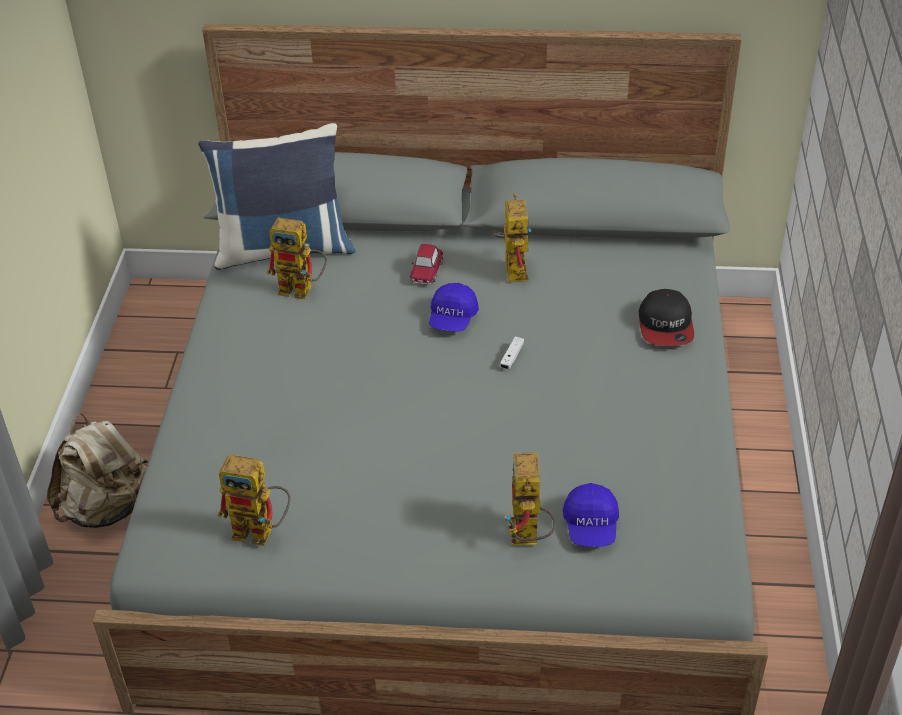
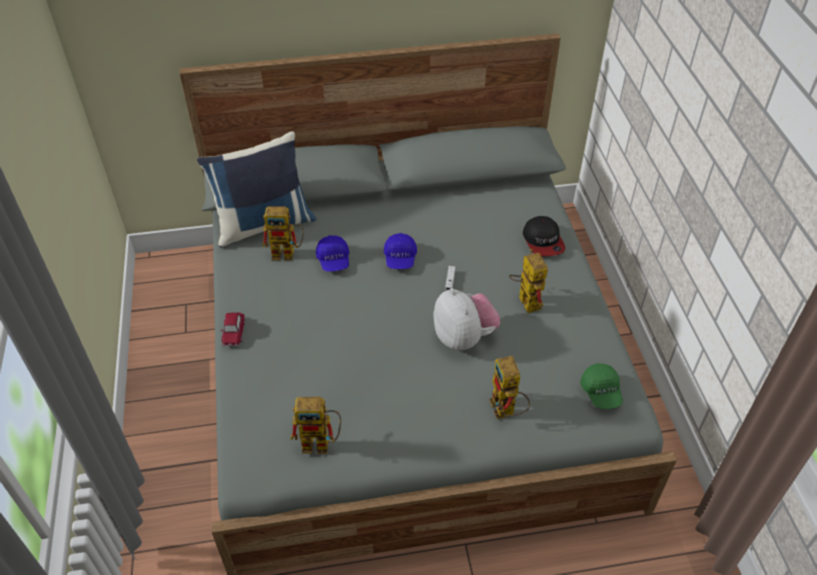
camera: 15 degrees left, 5 degrees up
(109, 508) = (172, 430): beige backpack -> none
(426, 271) = (370, 226): toy car -> toy car (233, 332)
(505, 434) = (464, 337): none -> plush toy
(512, 268) = (428, 215): toy robot -> toy robot (525, 300)
(591, 526) = (543, 395): blue cap -> blue cap (334, 261)
(676, 538) = (601, 392): none -> green cap

